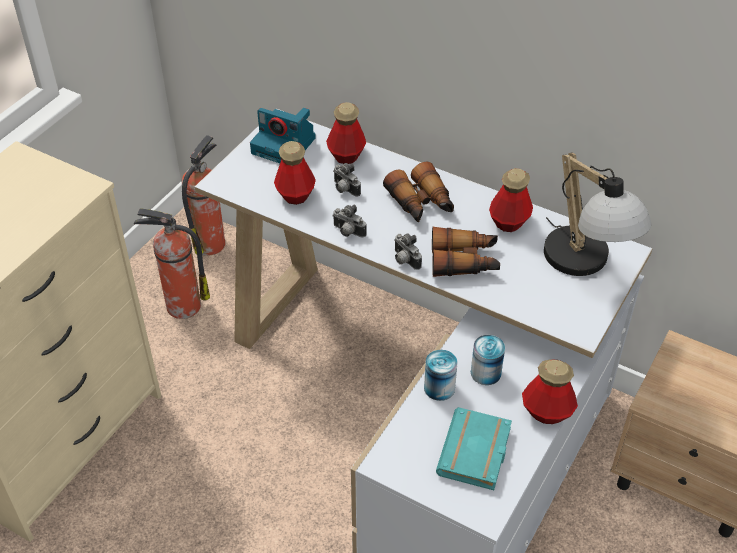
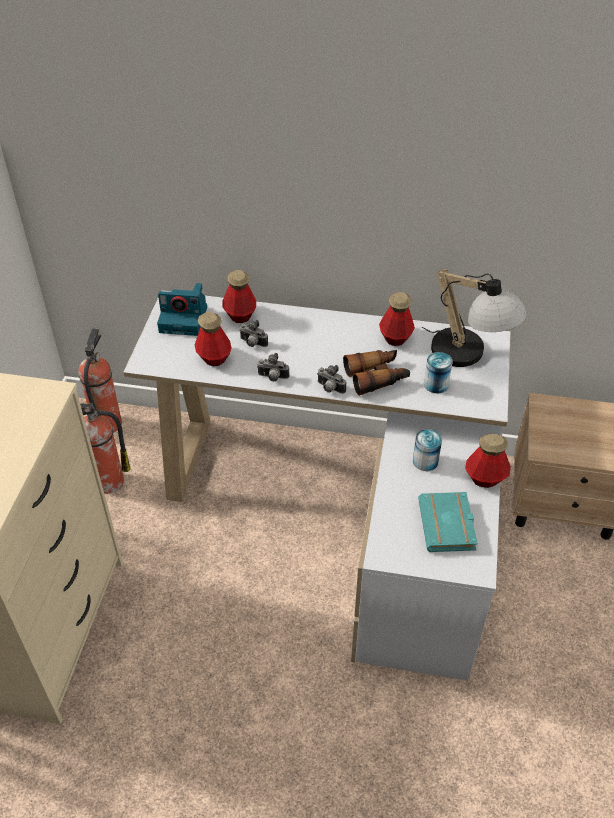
camera: 20 degrees left, 0 degrees up
(421, 203) = (320, 340): binoculars -> none
(439, 388) = (396, 483): can -> can (436, 384)

